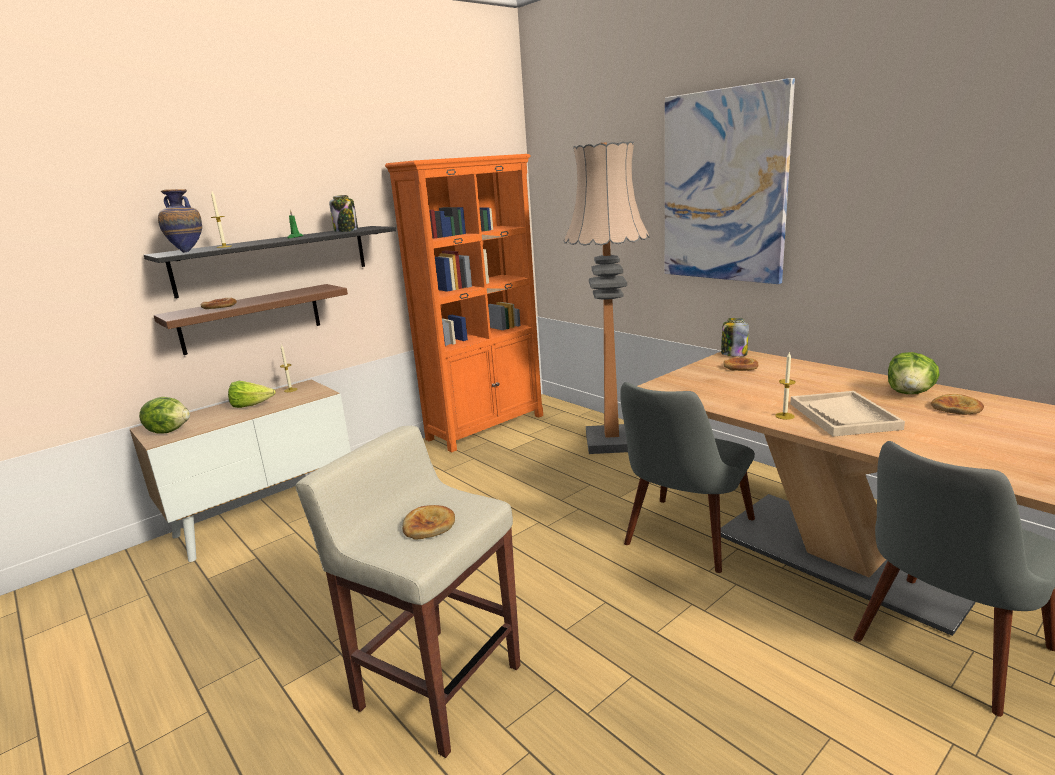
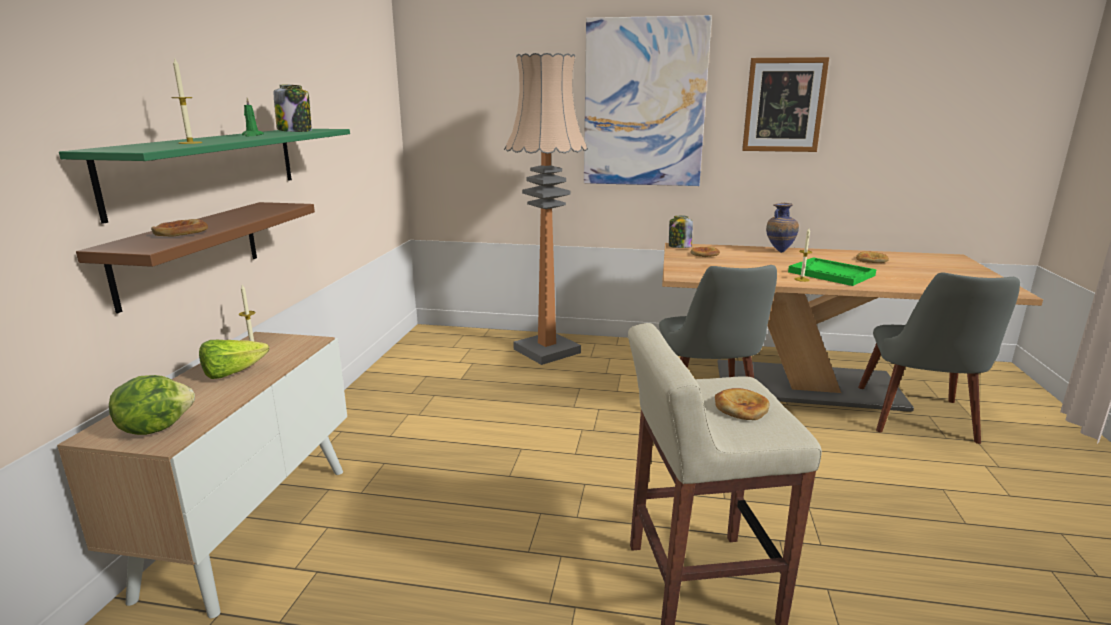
camera: 40 degrees left, 0 degrees up
(188, 252) = (158, 147): vase -> vase (779, 251)
(274, 260) = (209, 167): black shelf -> green shelf
(486, 427) = (403, 364): orange bookcase -> none
(843, 416) = (831, 274): beige tray -> green tray
(886, 184) = (784, 105): none -> picture
(909, 393) = (833, 256): lettuce -> none

